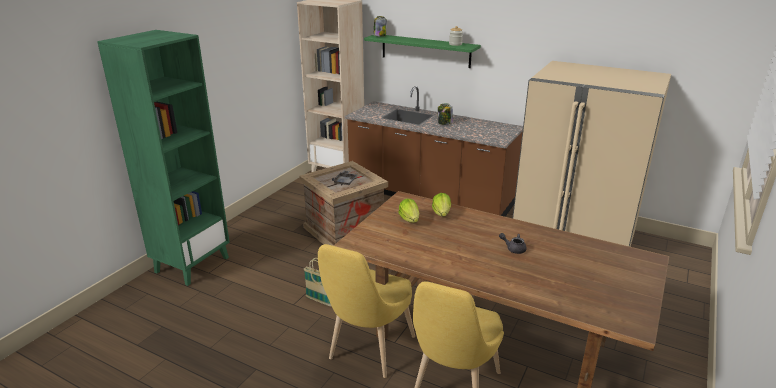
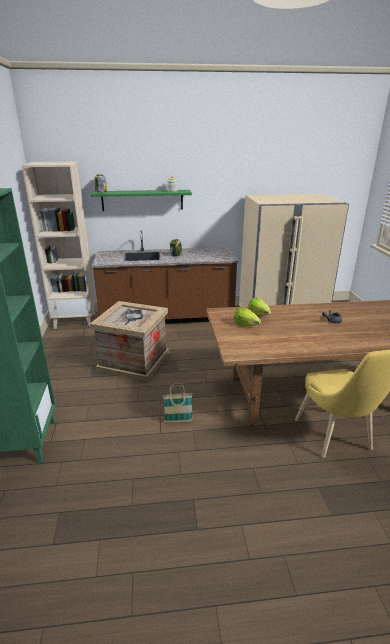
camera: 35 degrees left, 0 degrees up
(368, 351) = (256, 440): yellow chair -> none

